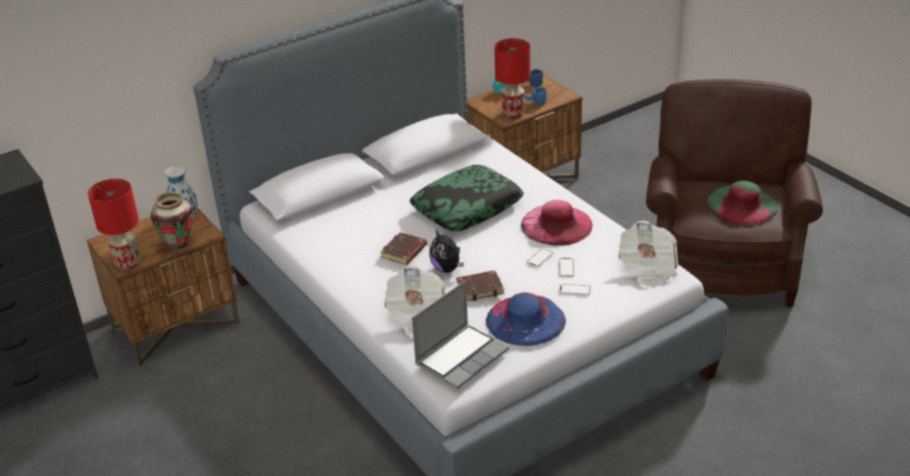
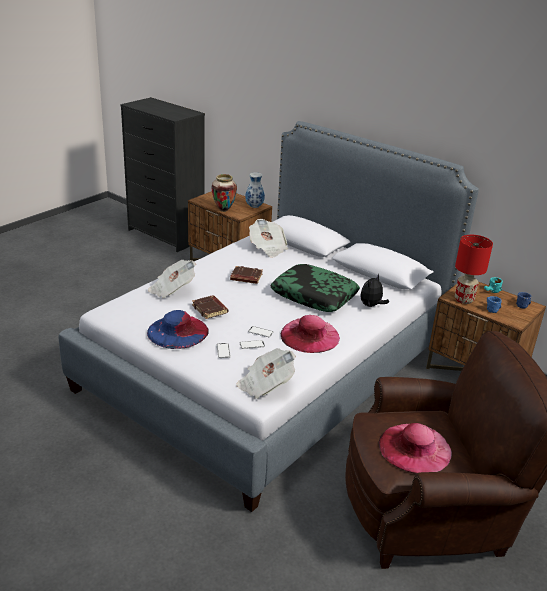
camera: 70 degrees right, 5 degrees down
(127, 263) = (202, 200): red table lamp -> none
(325, 224) = (268, 248): none -> newspaper
(447, 269) = (232, 295): plush toy -> plush toy (371, 305)
(461, 357) = (130, 310): laptop -> none
(742, 205) = (415, 448): green hat -> pink hat

